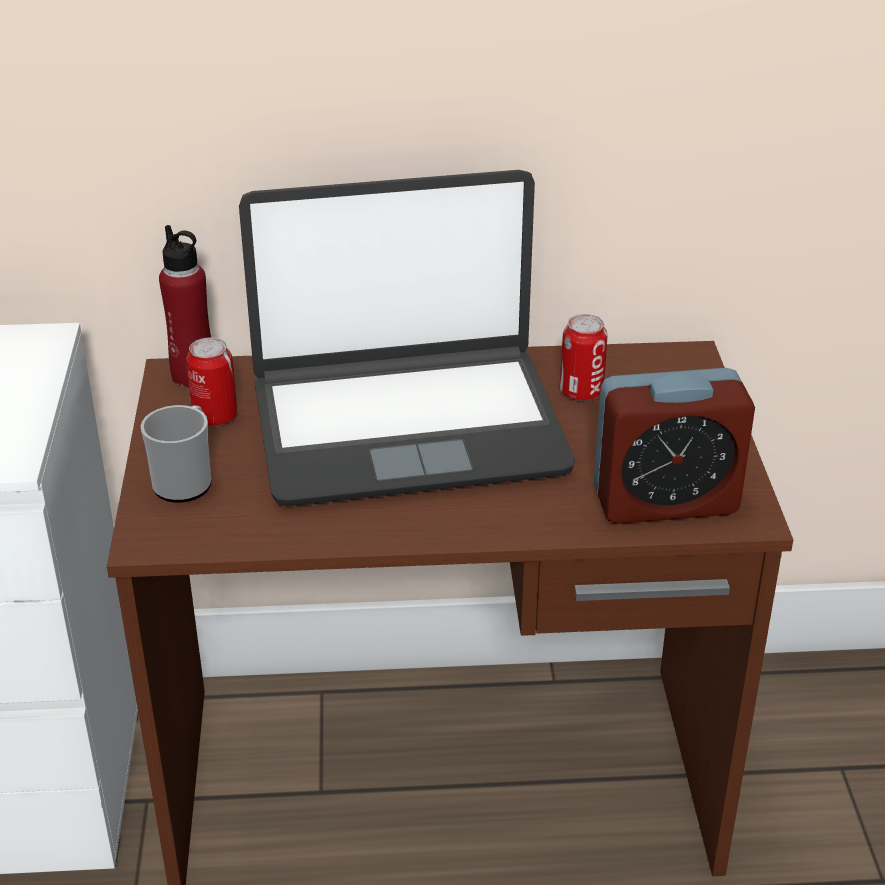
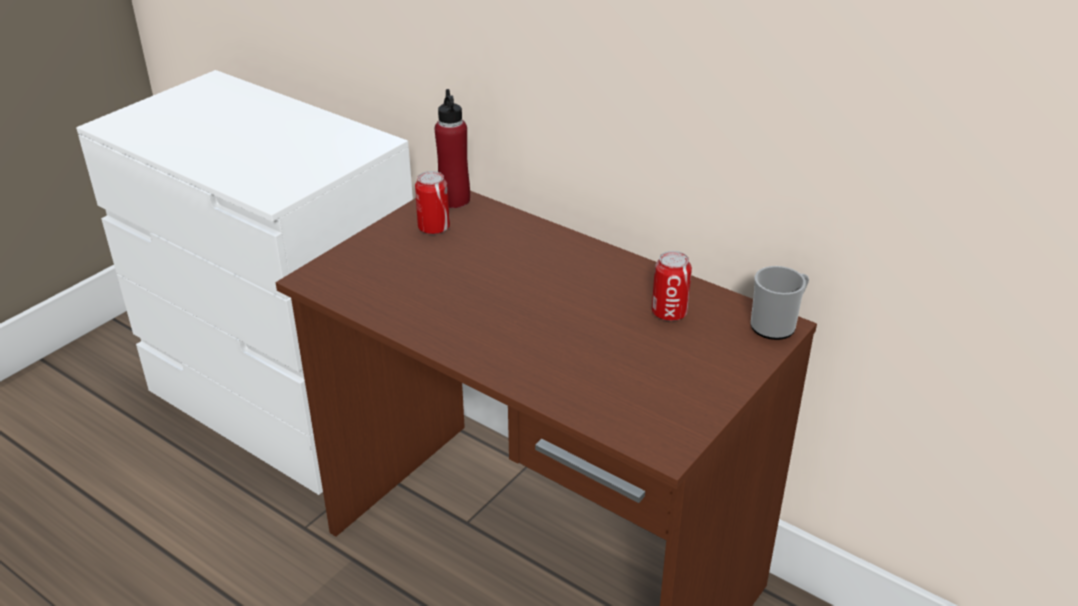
camera: 40 degrees right, 0 degrees up
(185, 481) = (371, 256): mug -> mug (777, 325)
(407, 426) = (530, 283): laptop -> none
(665, 501) = (623, 408): alarm clock -> none

